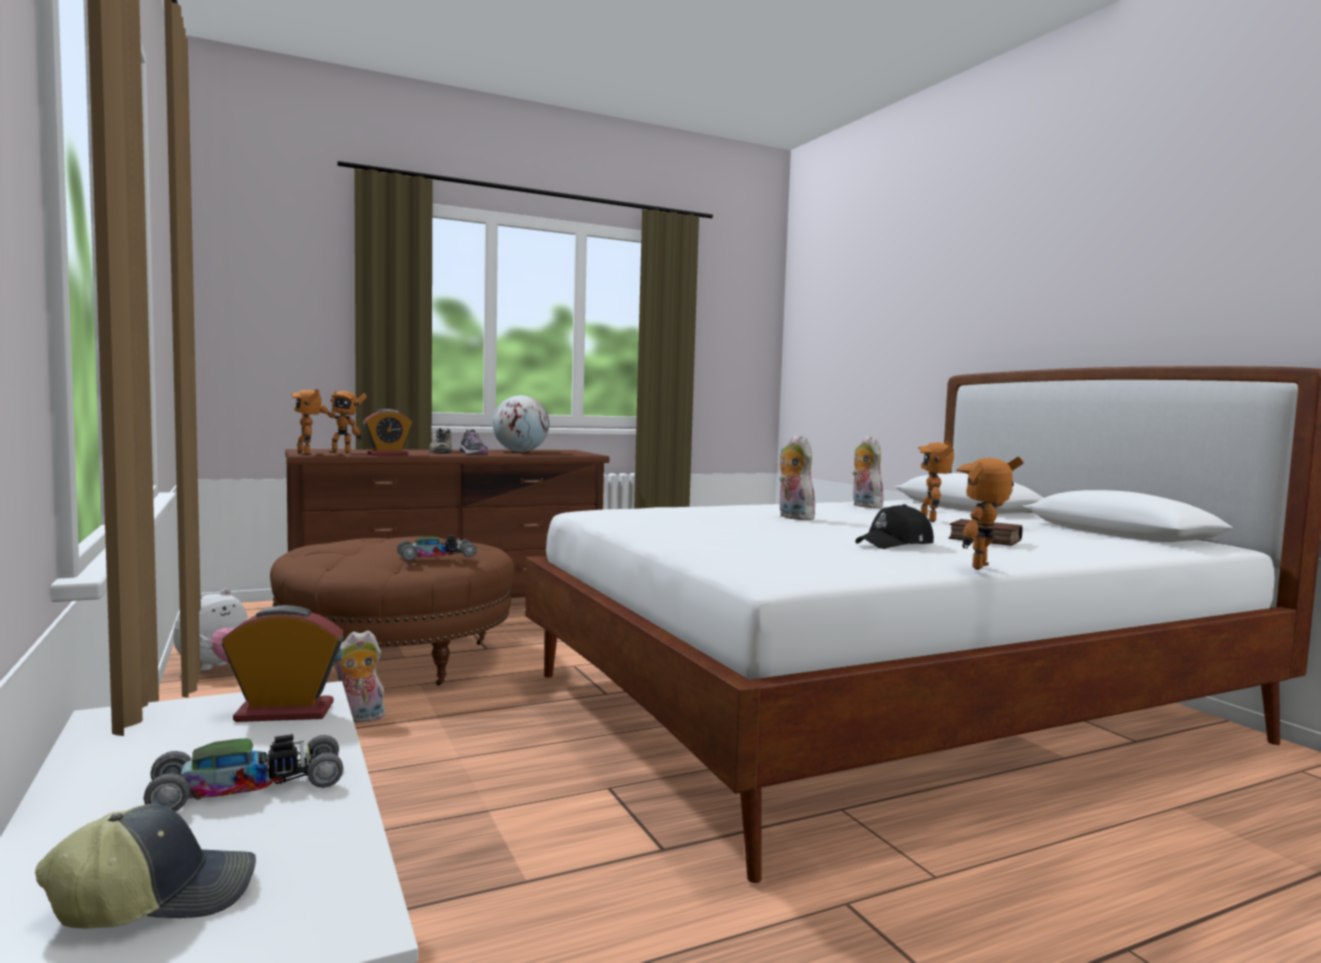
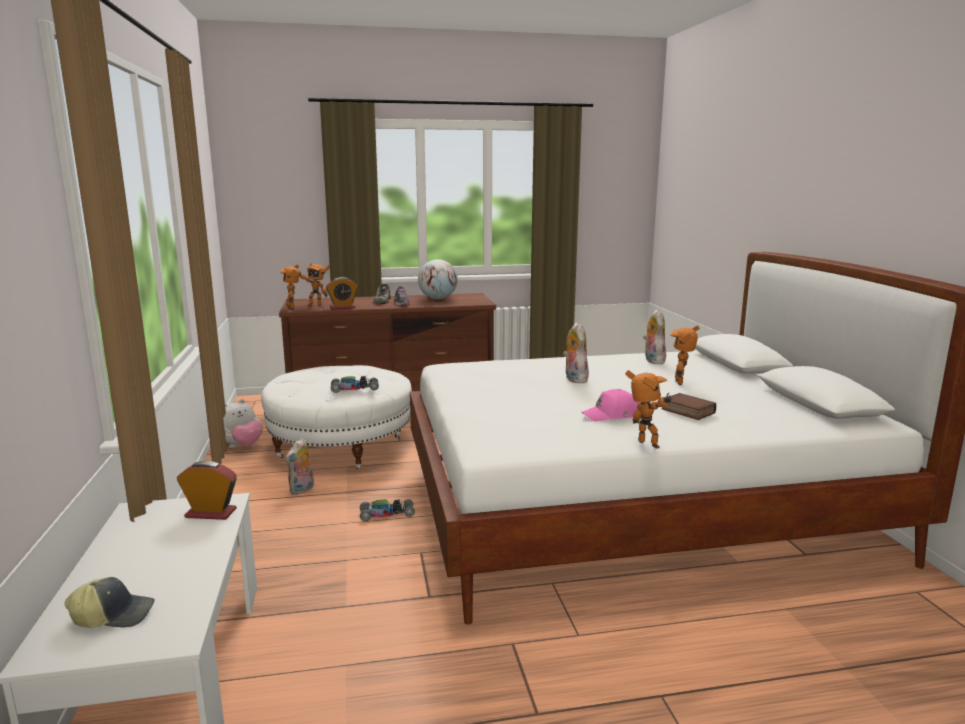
camera: 15 degrees right, 10 degrees up
(248, 787) = (173, 560): toy car -> toy car (387, 514)
(358, 719) = (302, 490): plush toy -> plush toy turned 60 degrees counterclockwise
(396, 660) = (341, 447): brown ottoman -> white ottoman
(896, 544) = (612, 415): black cap -> pink cap
(986, 568) = (646, 445): toy robot -> toy robot turned 90 degrees clockwise

